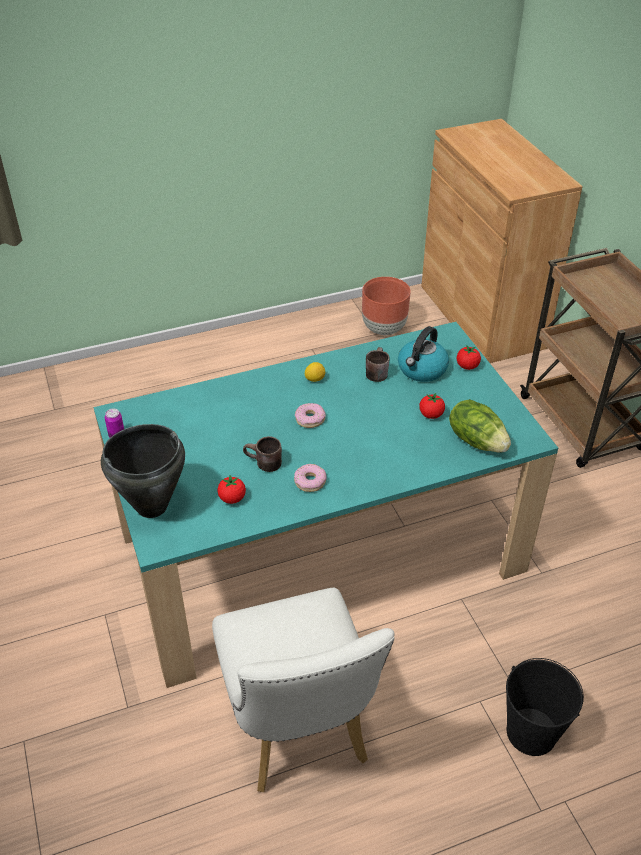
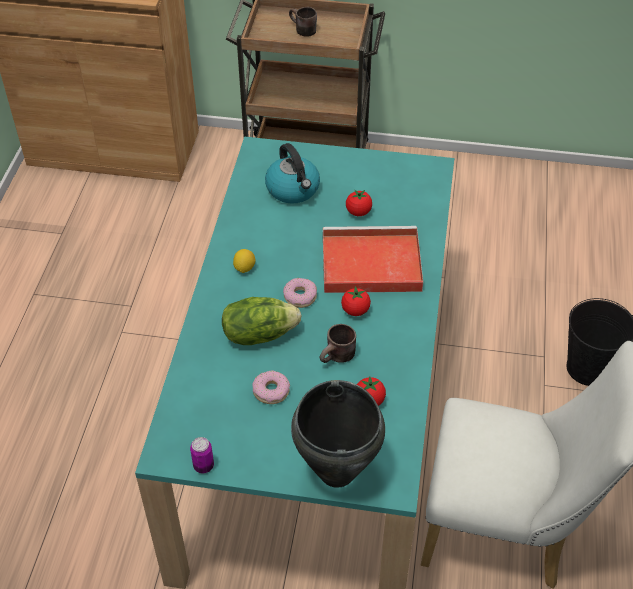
camera: 60 degrees left, 5 degrees up
(310, 481) = (386, 333): donut -> donut (271, 391)
(375, 372) = (270, 221): brown mug -> brown mug (301, 30)
(377, 443) = (368, 264): none -> red tray
(384, 328) = (60, 223): brown planter -> none
(467, 366) = (313, 159): tomato -> tomato (355, 310)
(477, 440) = (412, 199): lettuce -> lettuce (259, 334)

